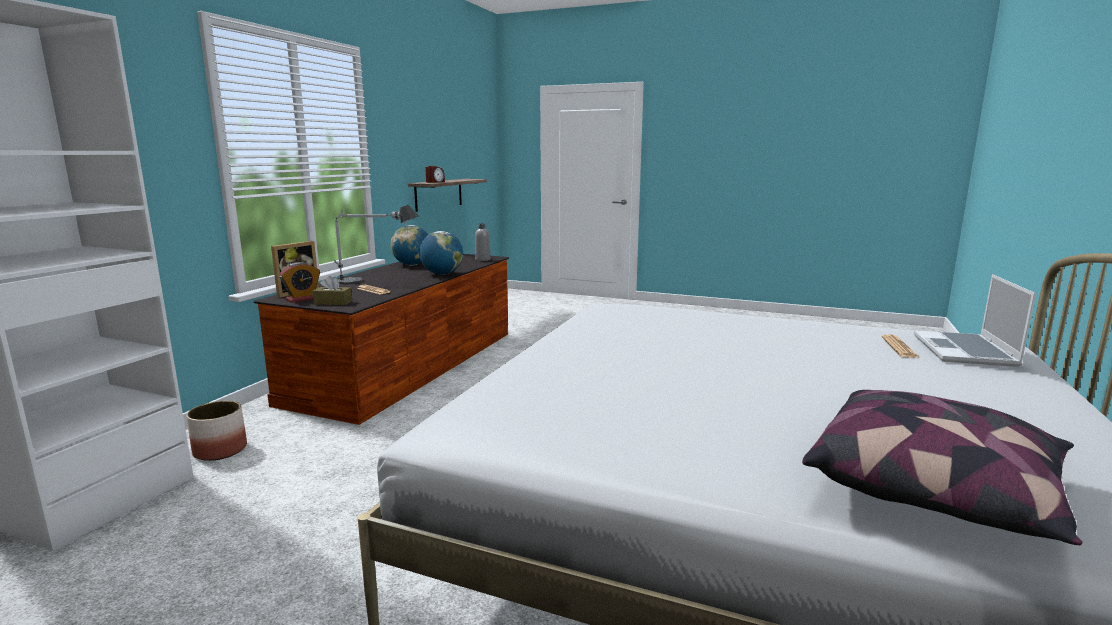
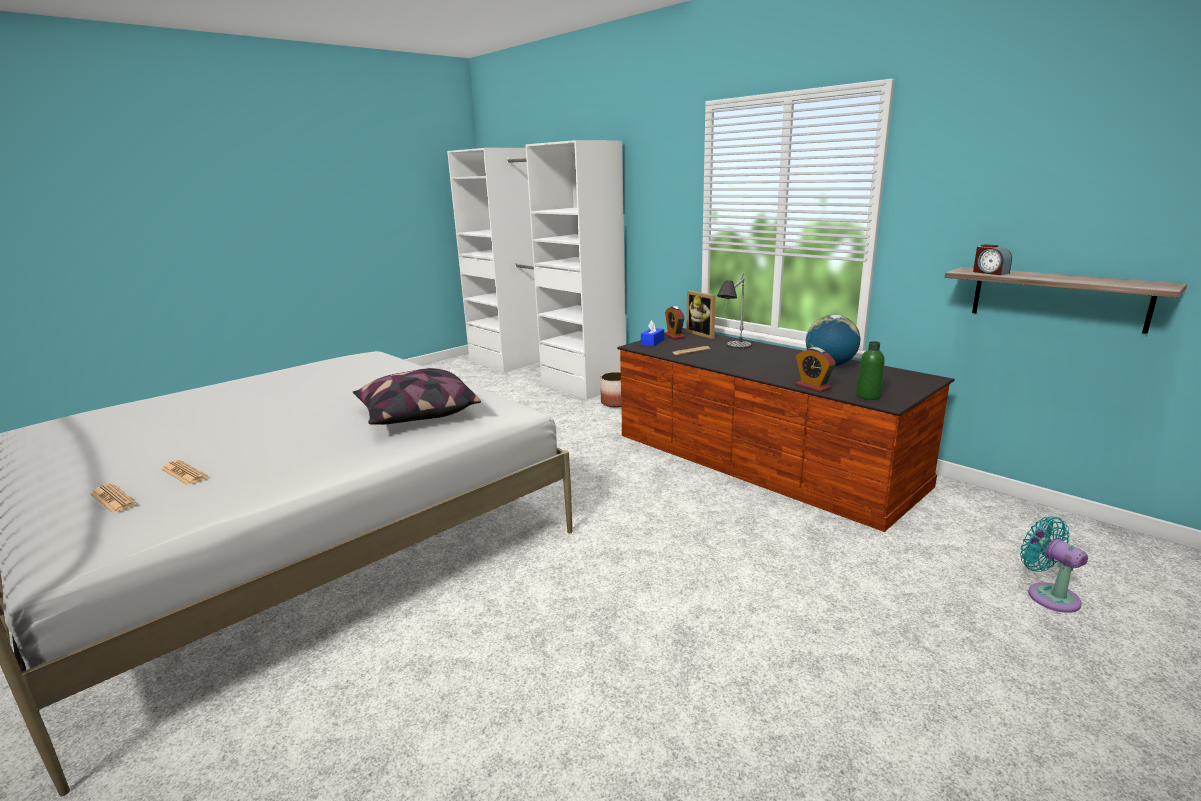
camera: 115 degrees right, 5 degrees up
(333, 302) = (652, 342): brown tissue box -> blue tissue box
(442, 274) = (760, 373): globe -> none
(470, 266) = (812, 387): none -> alarm clock
(482, 259) = (868, 396): grey bottle -> green bottle
(543, 314) = (1048, 595): none -> turquoise fan
(935, 489) = (143, 403): pillow -> pillow (416, 415)
(965, 351) = (113, 499): laptop -> newspaper

